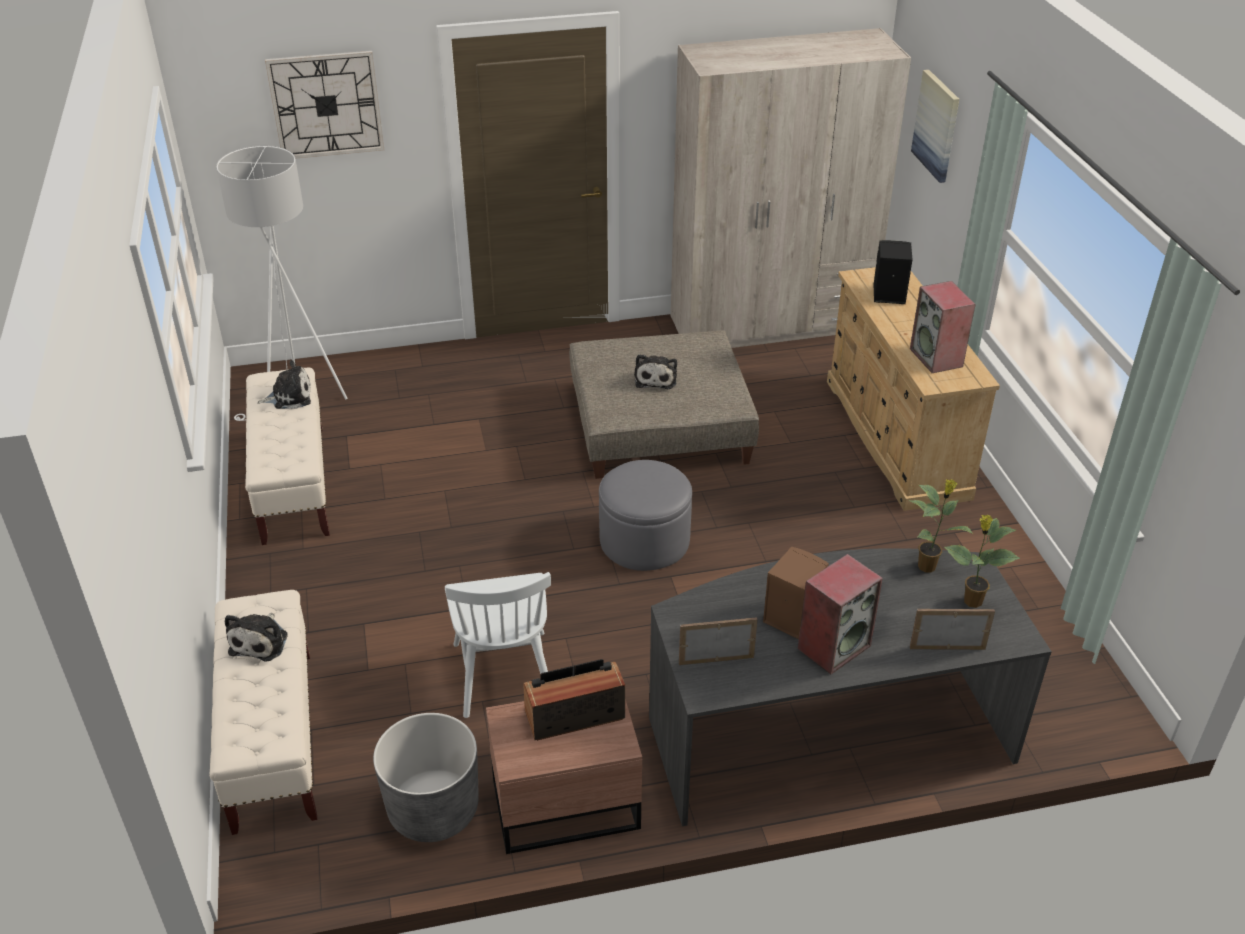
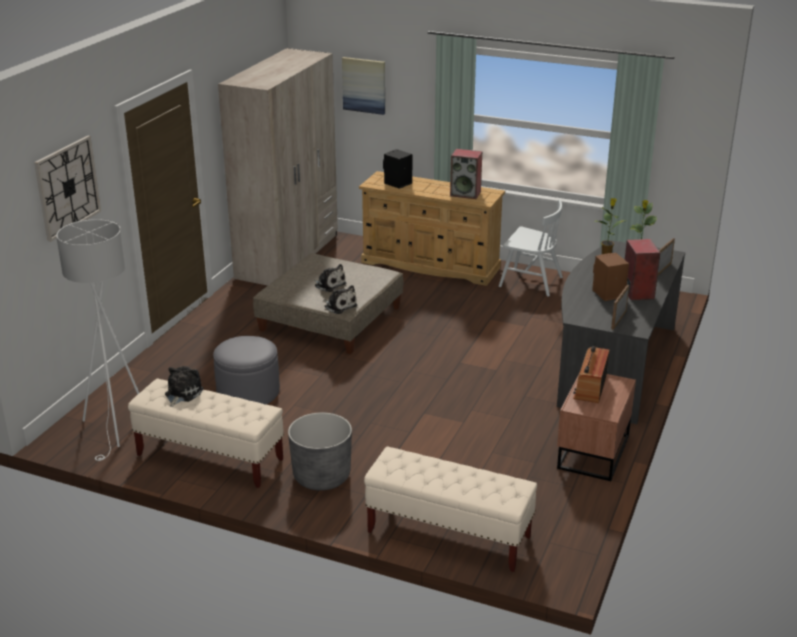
camera: 55 degrees left, 10 degrees down
(261, 641) = (424, 469): plush toy -> plush toy (339, 306)
(433, 809) = (558, 494): grey planter -> grey planter (321, 476)
(504, 673) = (477, 438): white chair -> white chair (530, 282)
(644, 541) = (422, 359): grey ottoman -> grey ottoman (248, 392)

